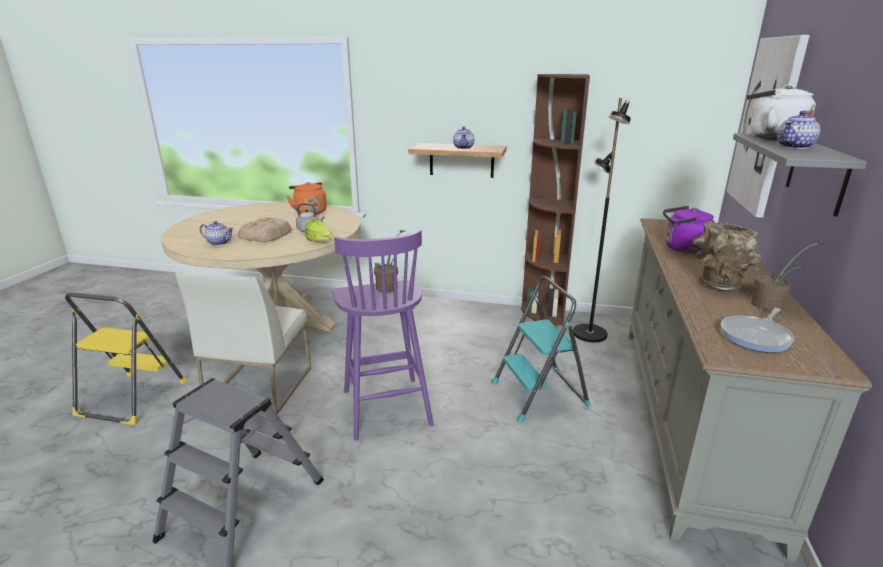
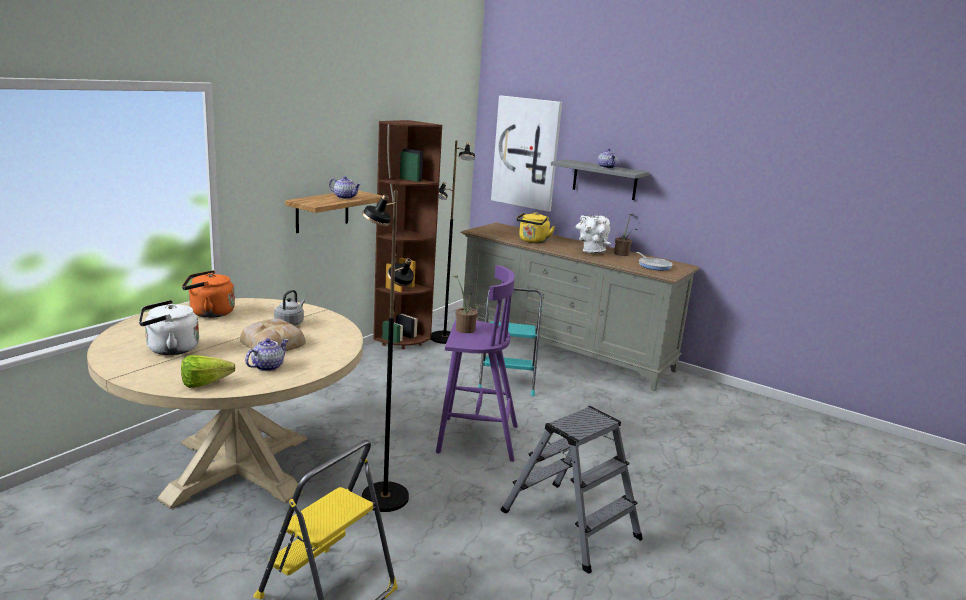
camera: 70 degrees left, 5 degrees down
(259, 385) = (384, 497): white chair -> black floor lamp
(321, 242) = (342, 324): lettuce -> lettuce (209, 384)
(683, 249) = (532, 241): purple kettle -> yellow kettle
(716, 284) = (590, 252): brown vase -> white vase
(771, 138) = (575, 162): white kettle -> white kettle (169, 349)

